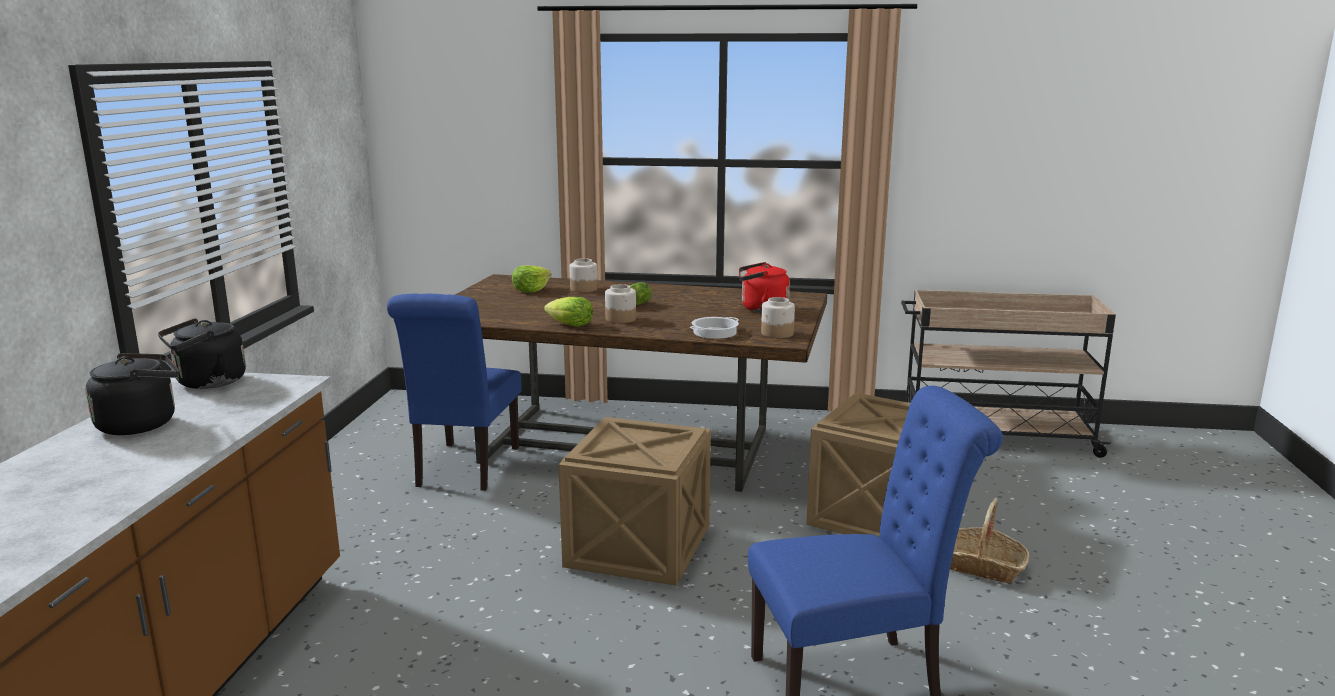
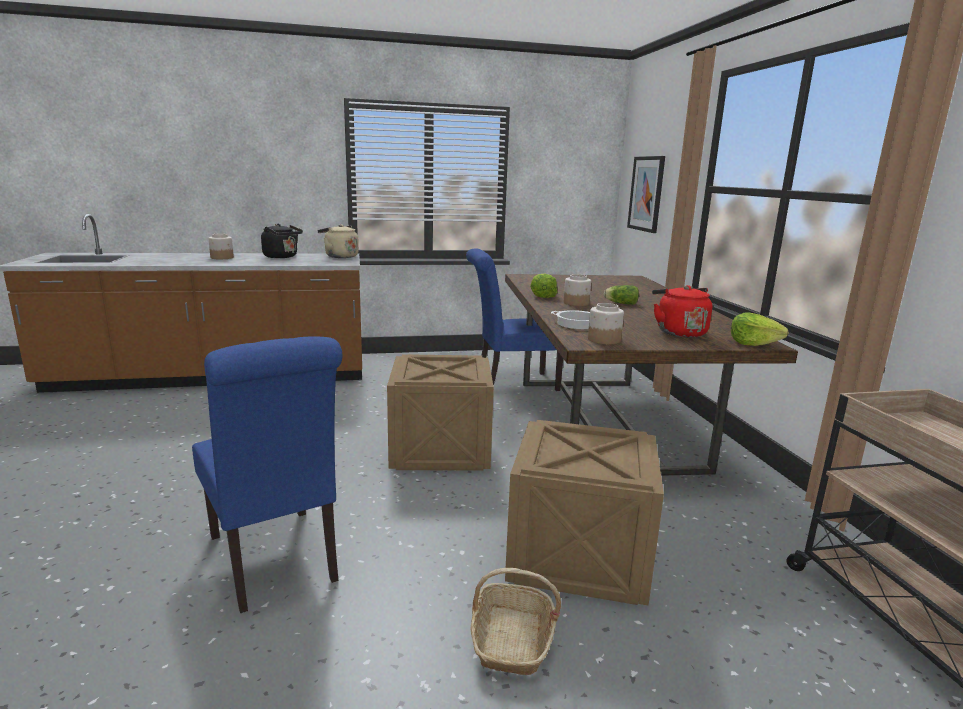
camera: 70 degrees right, 0 degrees up
(207, 383) = (339, 256): black kettle -> beige kettle
(455, 170) = (646, 194): none -> picture
(531, 290) = (616, 283): lettuce -> lettuce (753, 344)
(583, 289) = (642, 291): jar -> jar (222, 257)

